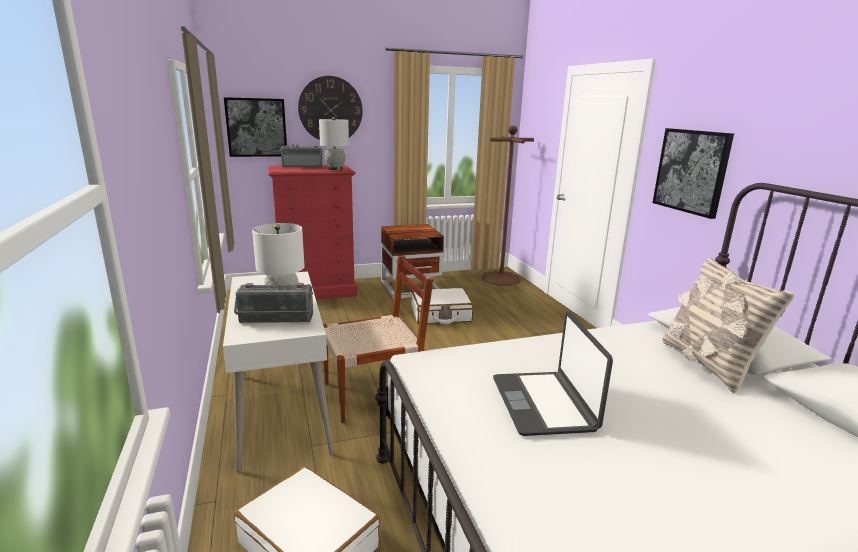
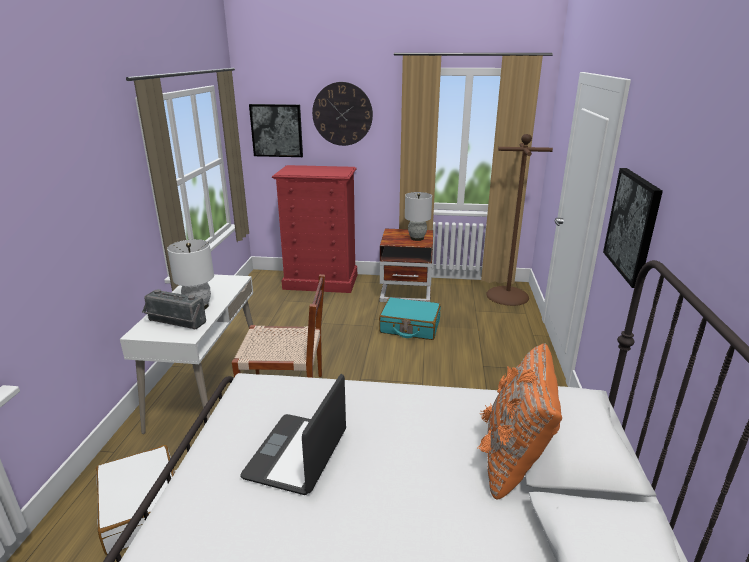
camera: 25 degrees right, 5 degrees up
(302, 166) = (312, 167): radio -> none
(335, 169) = (334, 173): white table lamp -> white table lamp (417, 238)
(441, 315) = (410, 327): white suitcase -> turquoise suitcase
(707, 364) = (511, 459): beige pillow -> orange pillow

